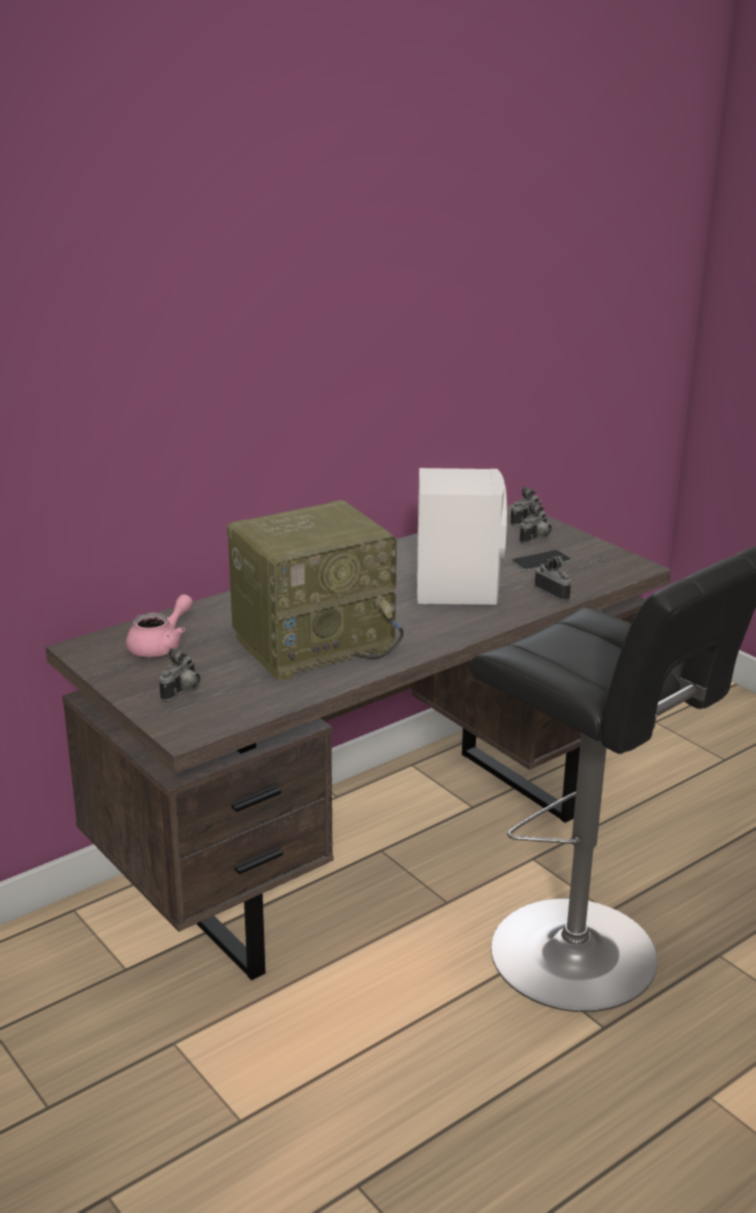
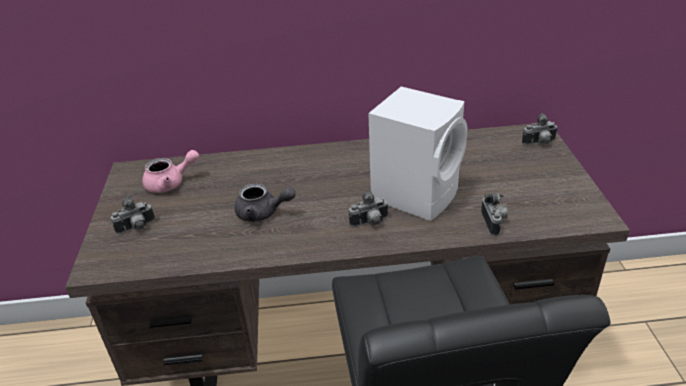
camera: 35 degrees right, 10 degrees up
(314, 642) = (263, 213): radio -> grey teapot
(536, 538) = (531, 162): camera -> camera (370, 223)
(541, 561) = (513, 186): phone -> none

